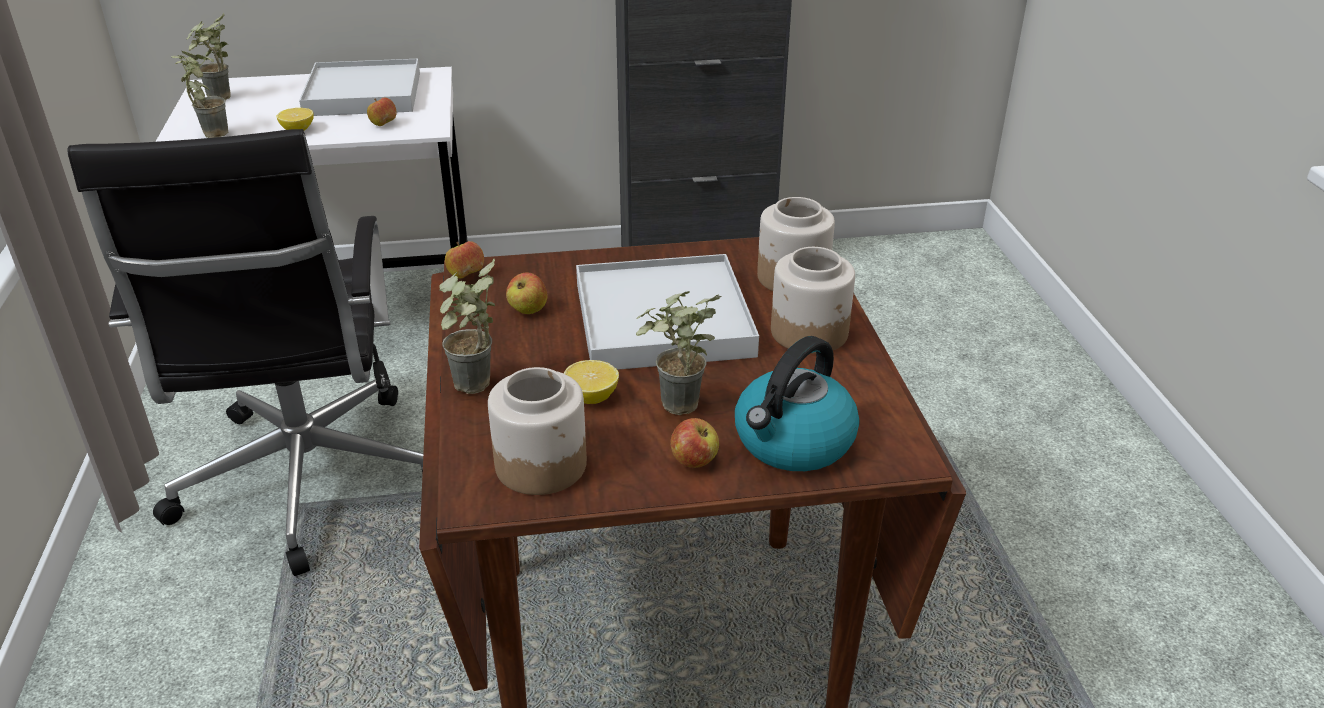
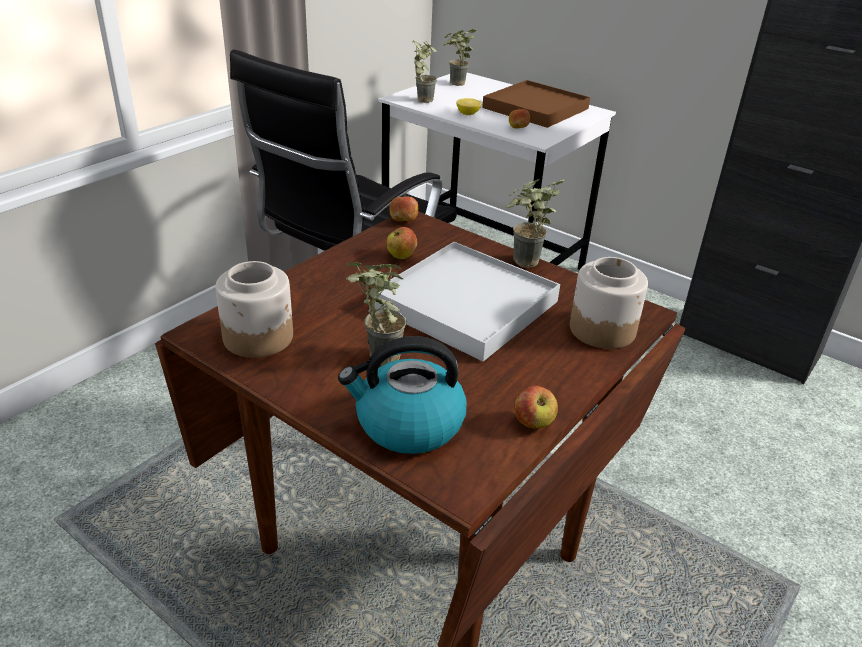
camera: 45 degrees right, 0 degrees up
(363, 94) = (535, 108): white tray -> brown tray
(475, 391) = (299, 280): potted plant -> potted plant (523, 265)
(591, 397) = (347, 320): lemon -> none
(694, 461) = (333, 392): apple -> apple (533, 423)
(810, 333) = (548, 370): jar -> none

